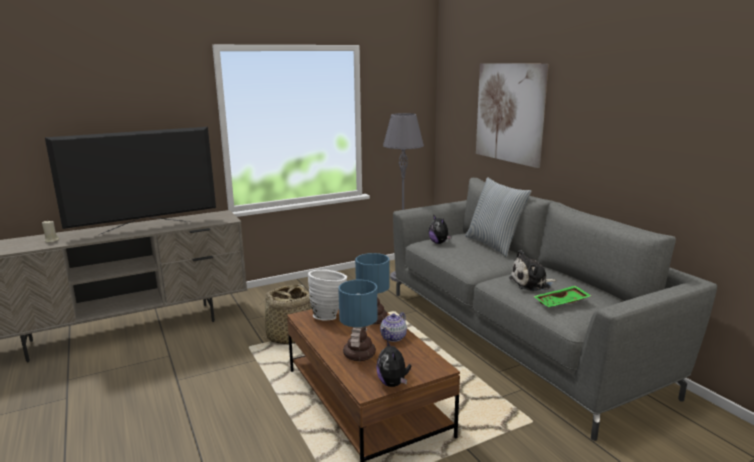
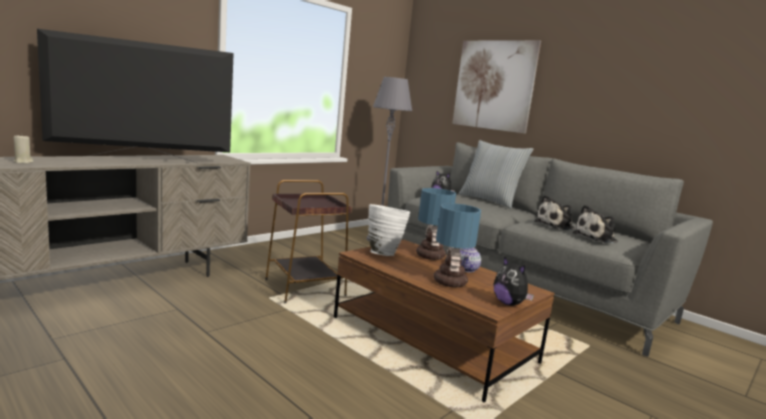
camera: 20 degrees left, 5 degrees down
(145, 228) = (141, 160): television -> television turned 150 degrees counterclockwise
(288, 336) = (305, 287): basket -> brown side table
(562, 303) = (597, 238): green tray -> plush toy

